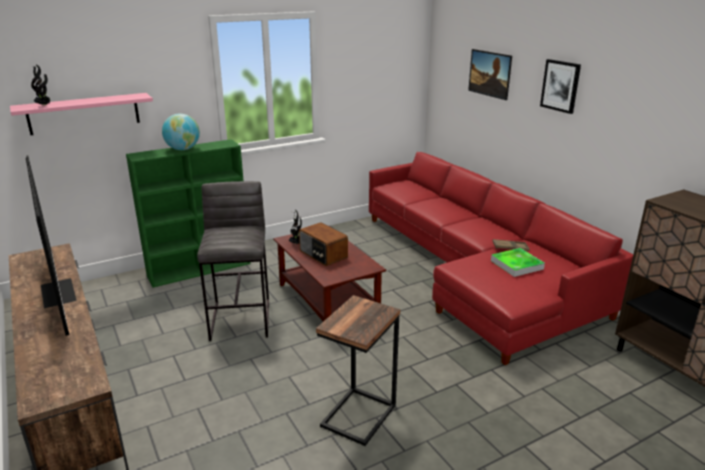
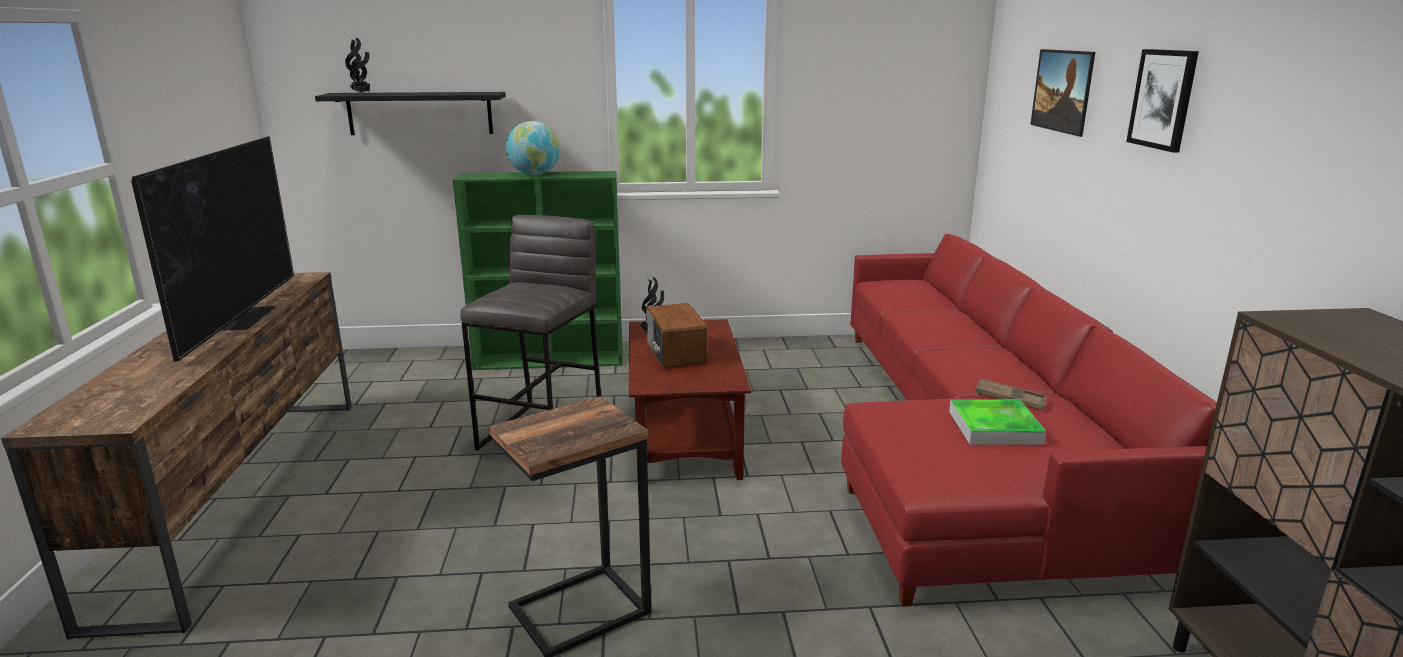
camera: 25 degrees right, 5 degrees down
(84, 113) = (420, 113): pink shelf -> black shelf

